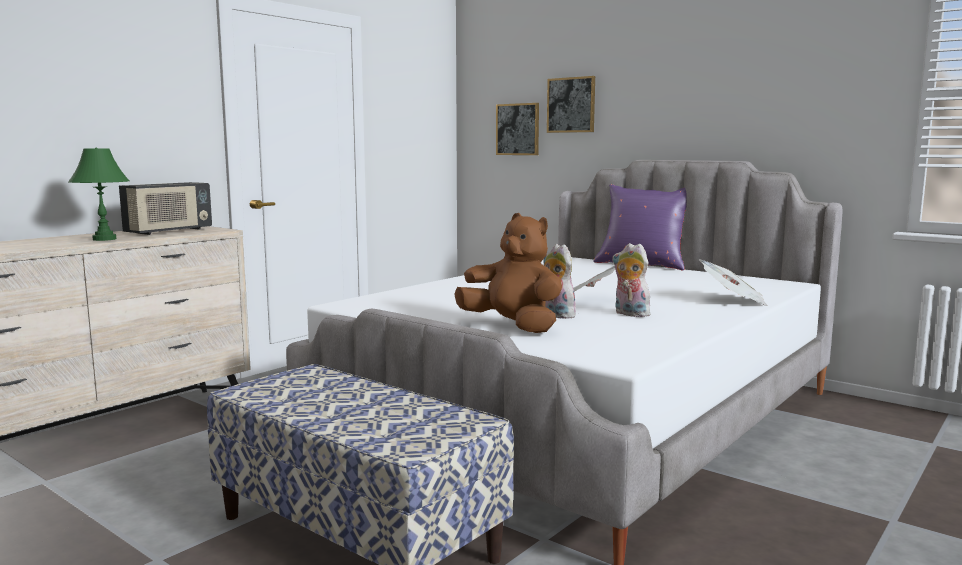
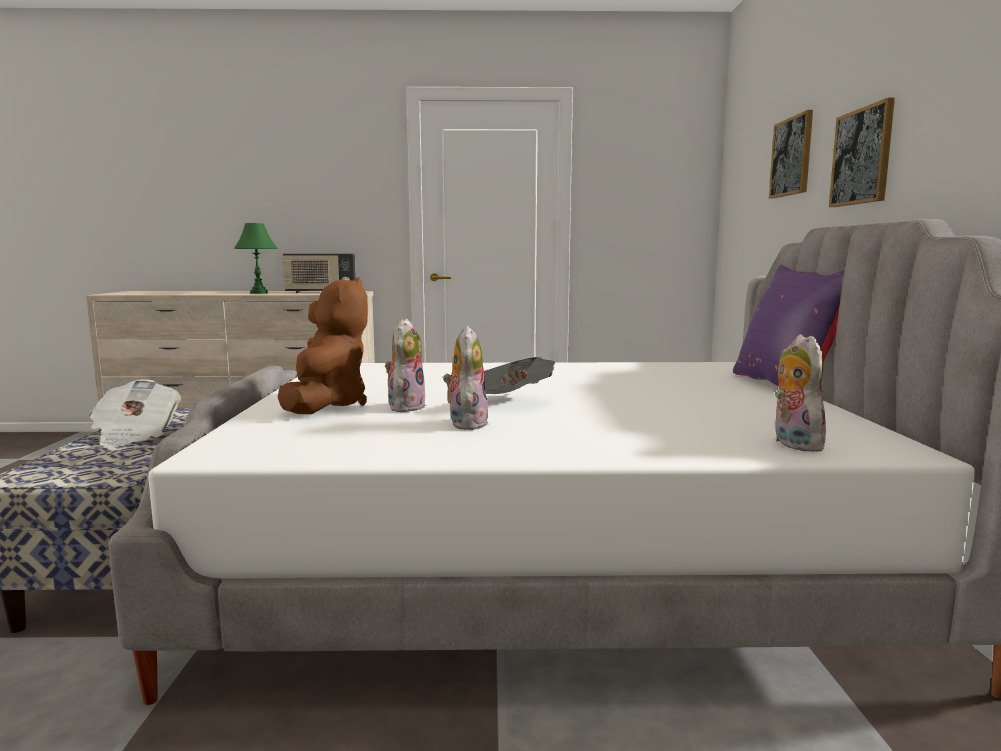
camera: 50 degrees right, 0 degrees up
(518, 129) = (754, 197): picture -> picture (862, 156)
(733, 301) = (661, 444): newspaper -> newspaper (135, 435)
(760, 289) = (793, 444): none -> plush toy

